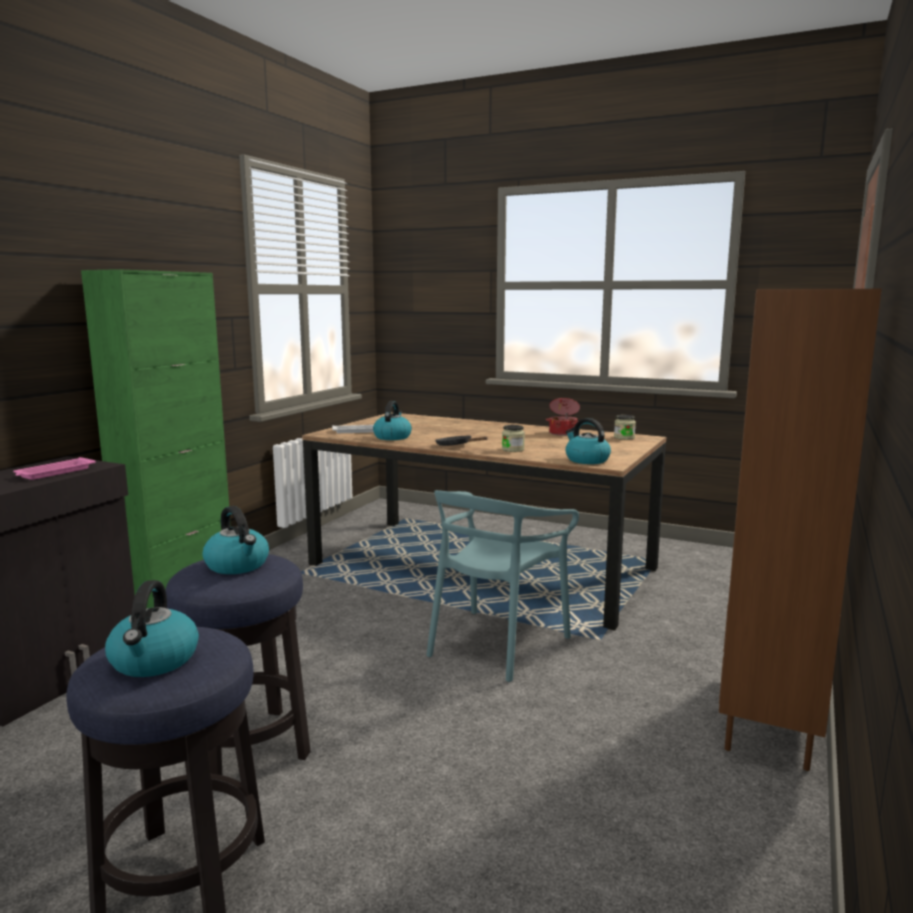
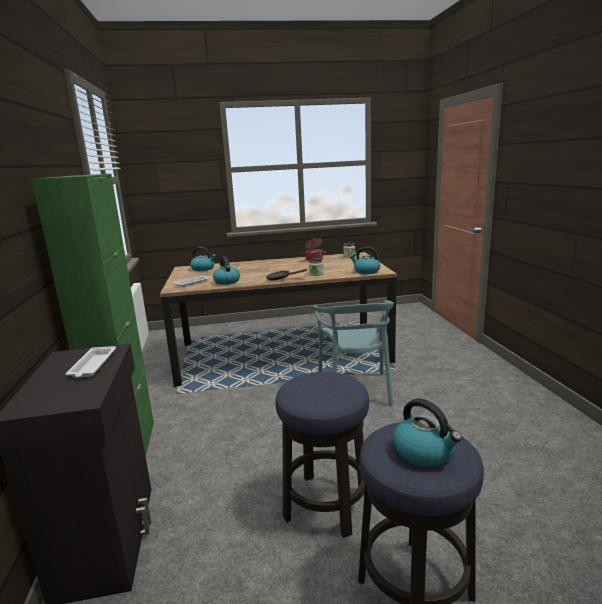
camera: 35 degrees left, 5 degrees up
(54, 473) = (92, 366): pink tray -> white tray
(238, 565) = (317, 385): kettle -> kettle (203, 269)
(772, 719) = (505, 377): brown bookcase -> none

